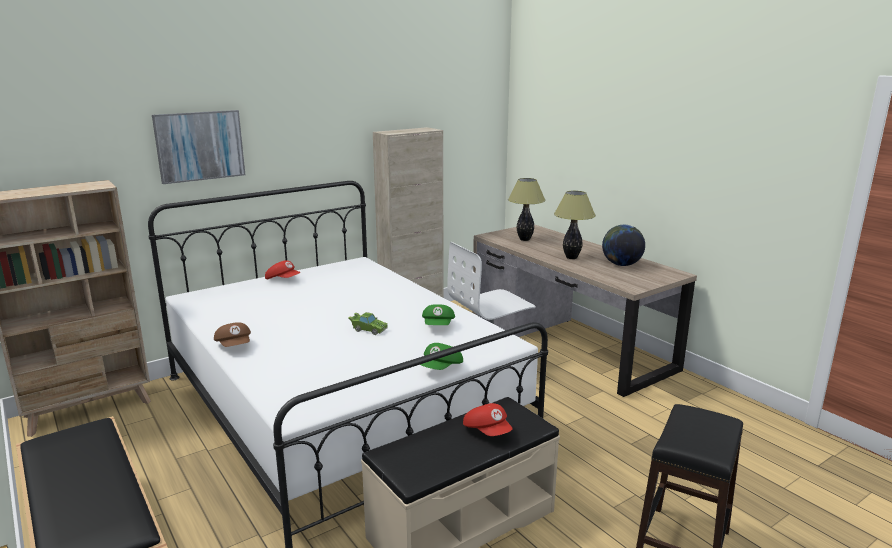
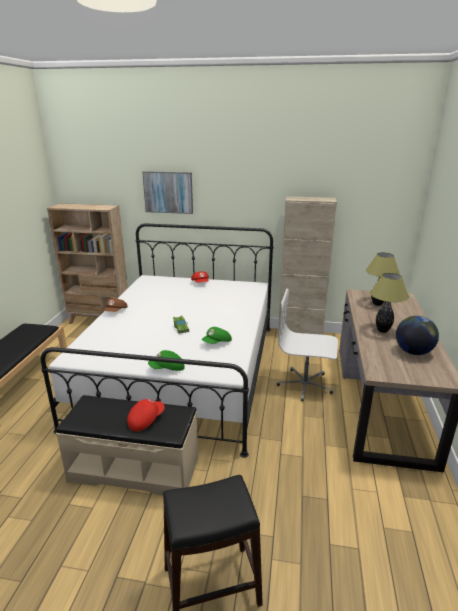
camera: 45 degrees right, 5 degrees up
(488, 431) = (146, 420): red cap -> red cap turned 150 degrees counterclockwise

